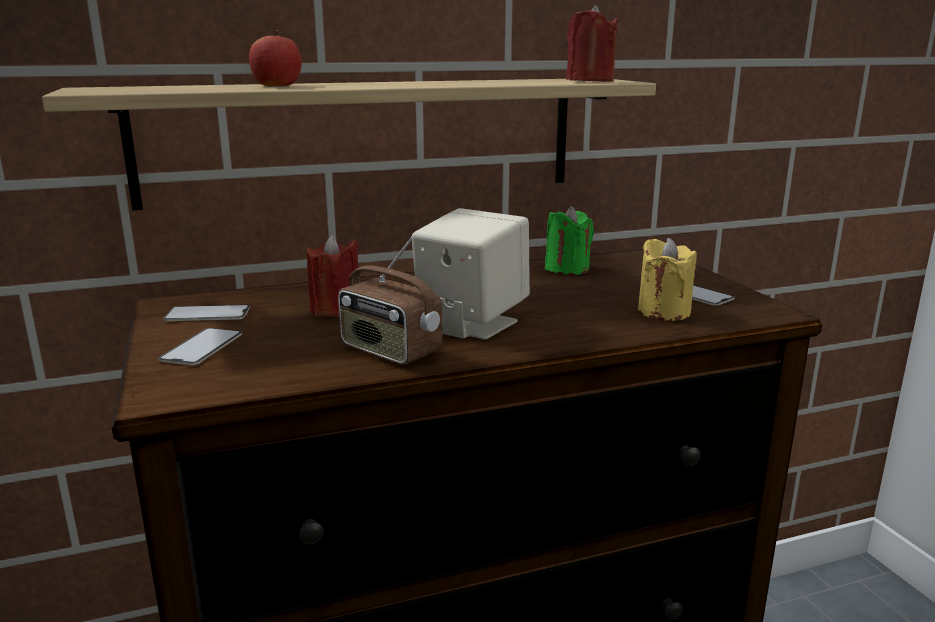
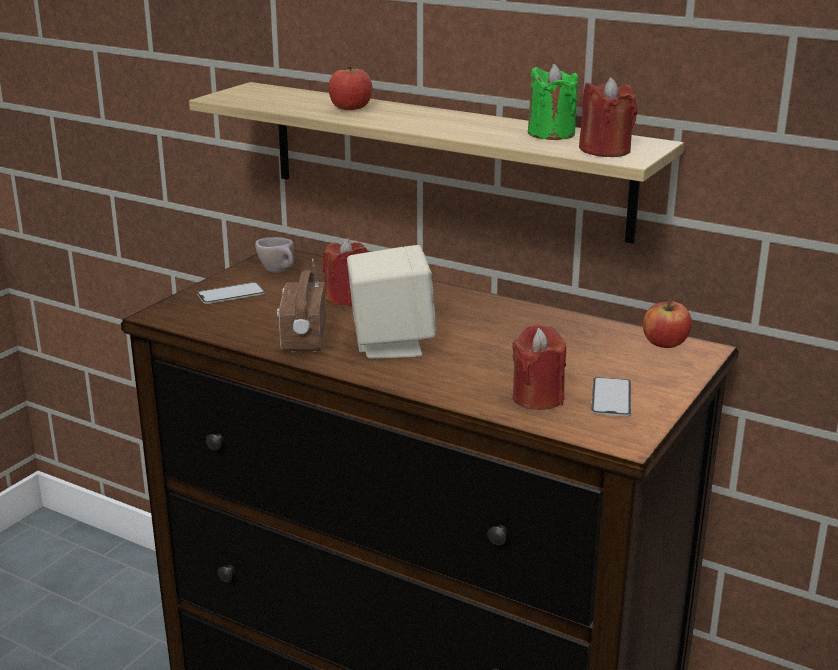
camera: 50 degrees right, 5 degrees up
(207, 314) = (279, 272): phone -> beige cup
(567, 269) = (582, 333): green candle -> green candle (551, 134)
(624, 257) = (665, 343): none -> apple
(663, 312) = (538, 398): yellow candle -> red candle

